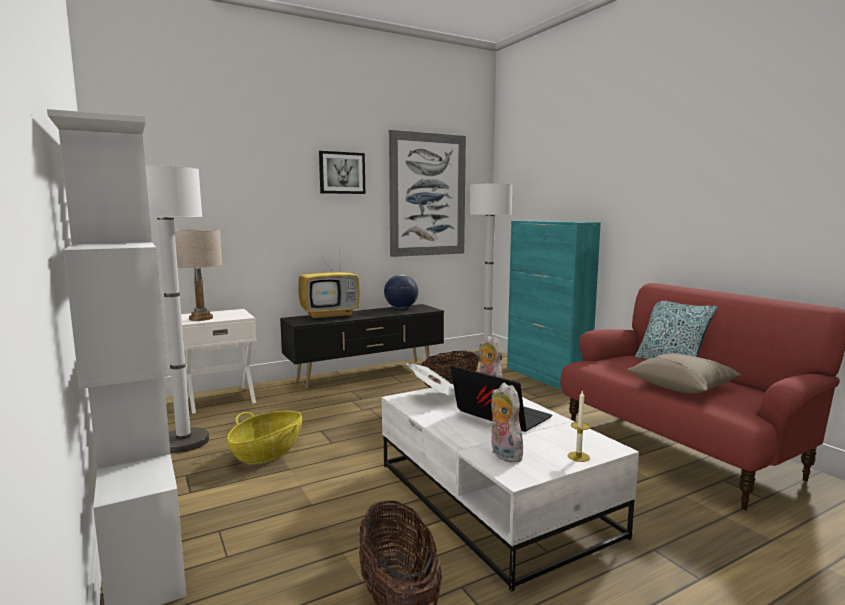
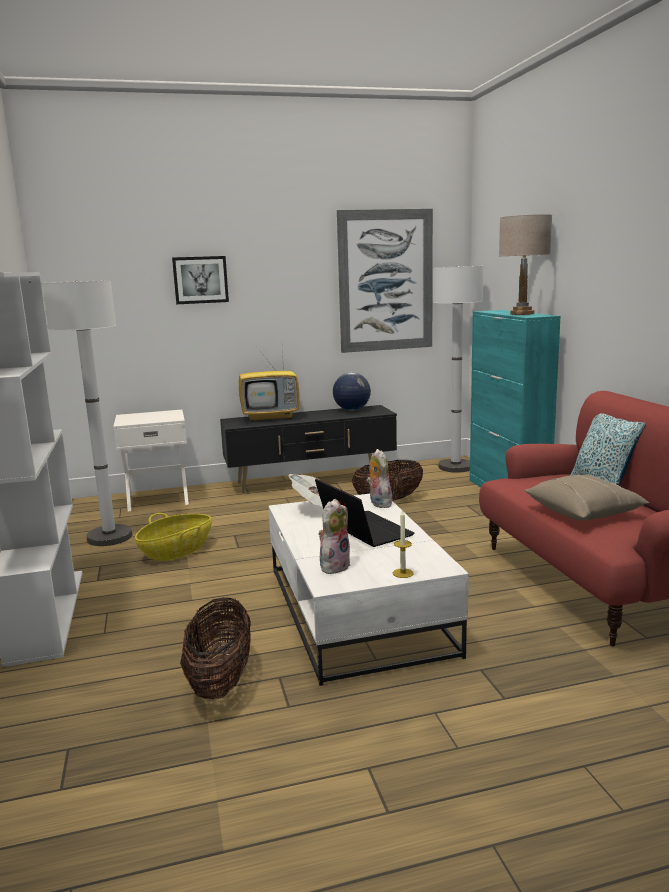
camera: 15 degrees right, 5 degrees up
(200, 318) = (134, 420): beige table lamp -> beige table lamp (522, 314)
(342, 173) = (283, 262): picture -> picture (200, 280)
(503, 454) = (334, 565): plush toy -> plush toy turned 45 degrees clockwise

